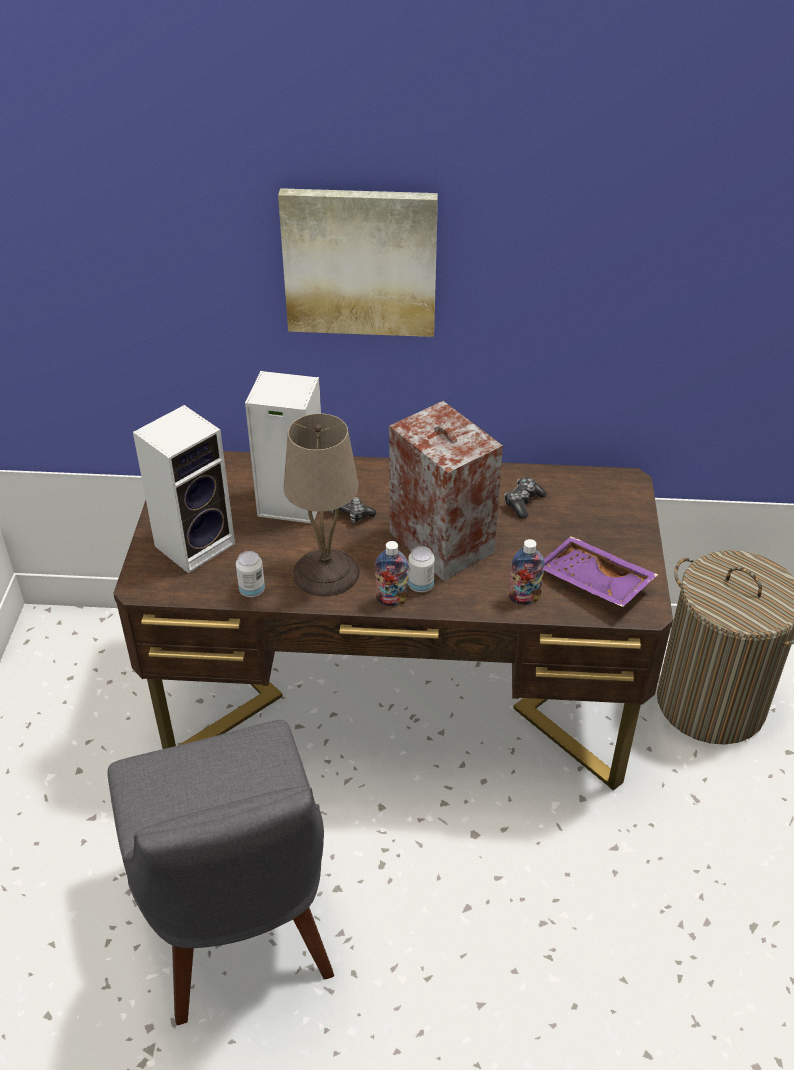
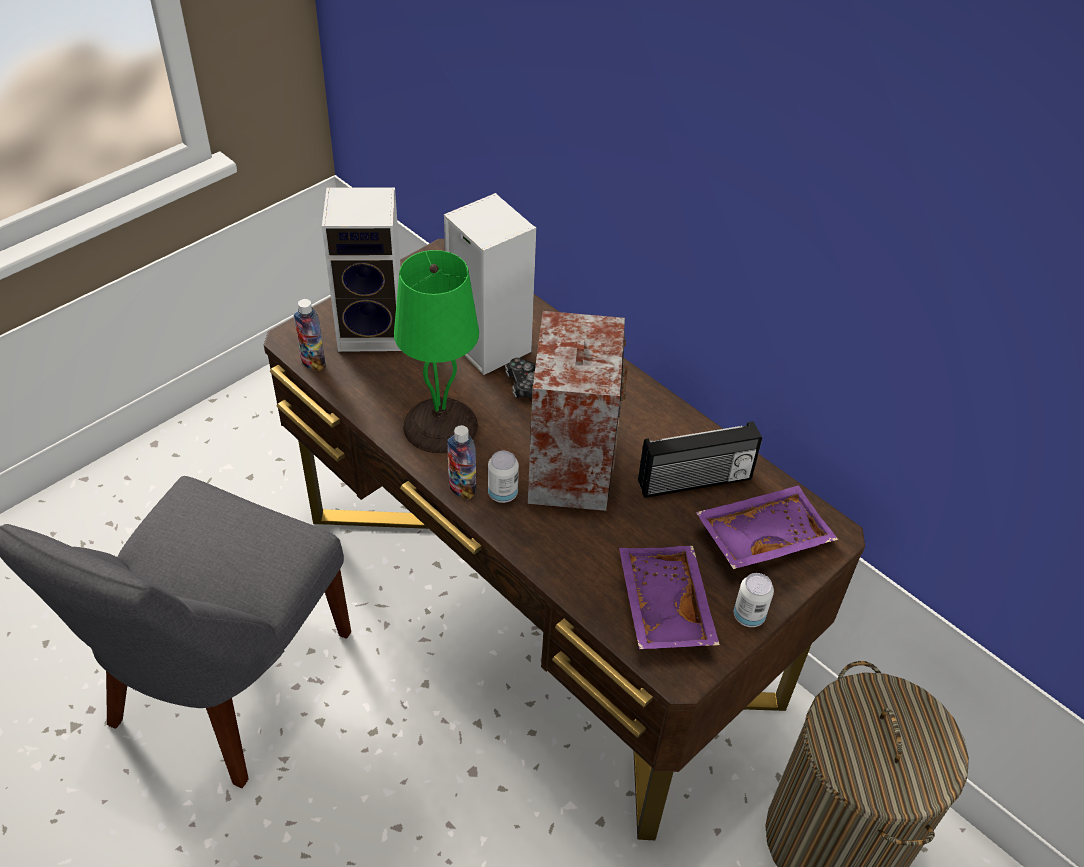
camera: 40 degrees right, 5 degrees up
(252, 590) = (365, 399): can -> can (748, 616)
(327, 571) = (442, 425): beige table lamp -> green table lamp
(360, 261) = (635, 125): picture -> none
(523, 502) = (695, 482): game controller -> radio
(524, 598) = (578, 573): bottle -> bottle (313, 362)
(595, 507) = (762, 535): none -> purple tray

